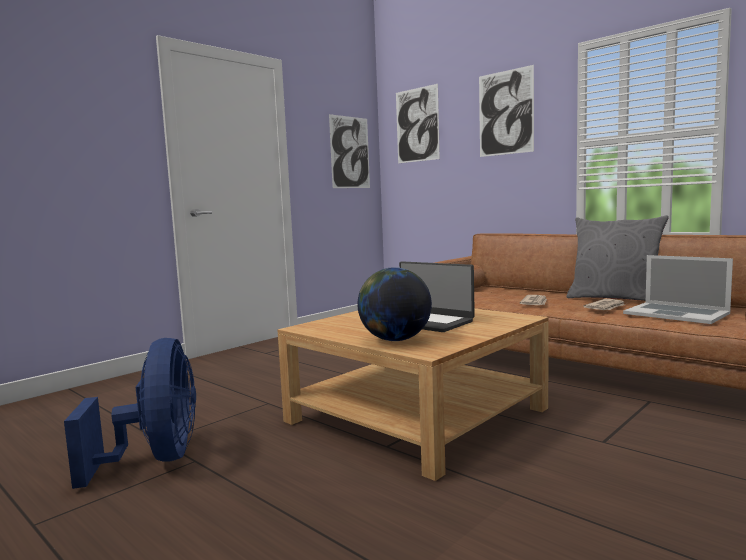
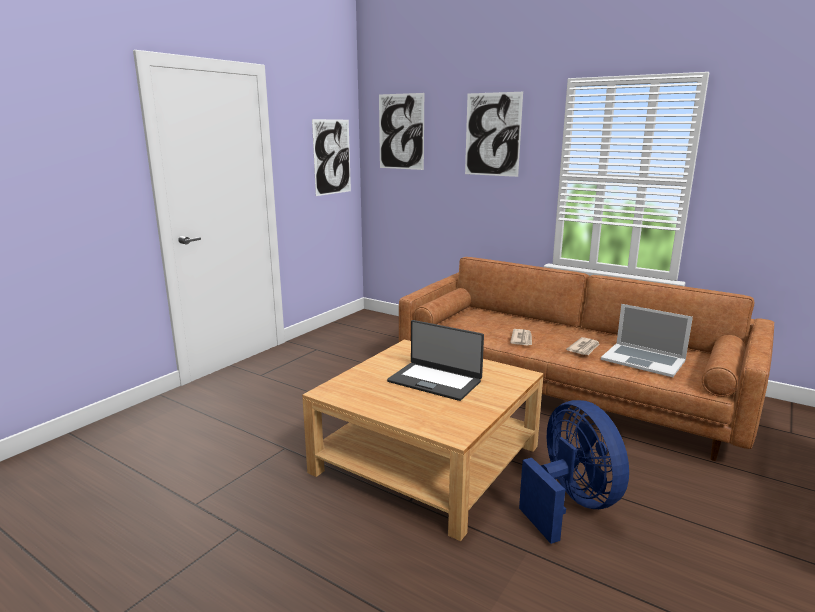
camera: 10 degrees left, 10 degrees up
(156, 459) = (200, 530): blue fan -> blue fan (570, 504)
(395, 340) = (420, 414): globe -> none
(614, 298) = (588, 332): grey pillow -> none

